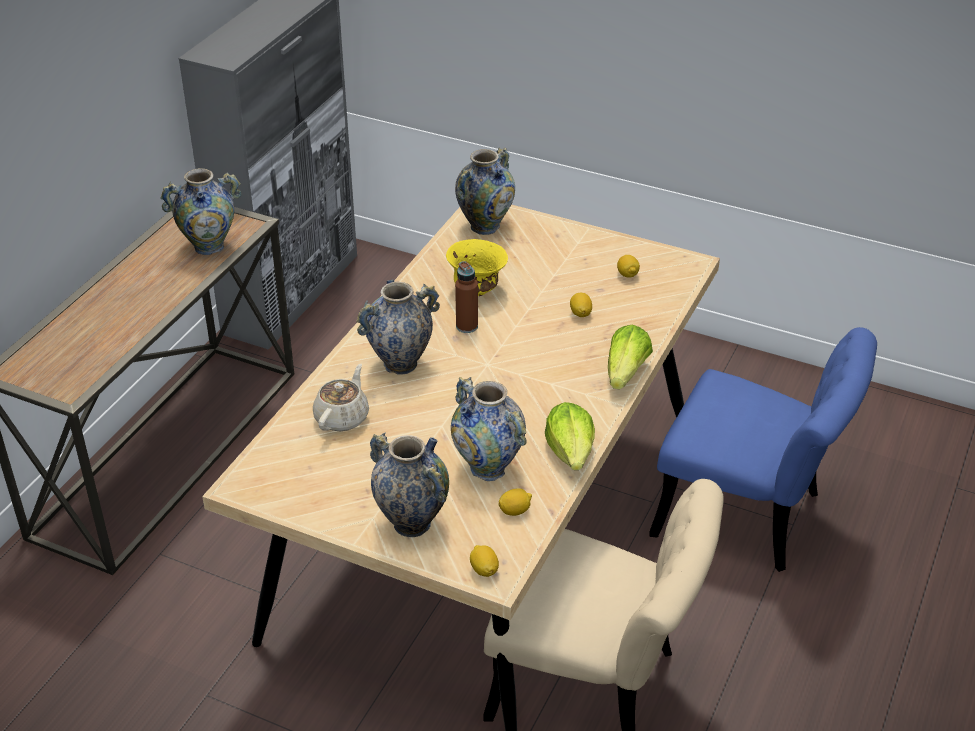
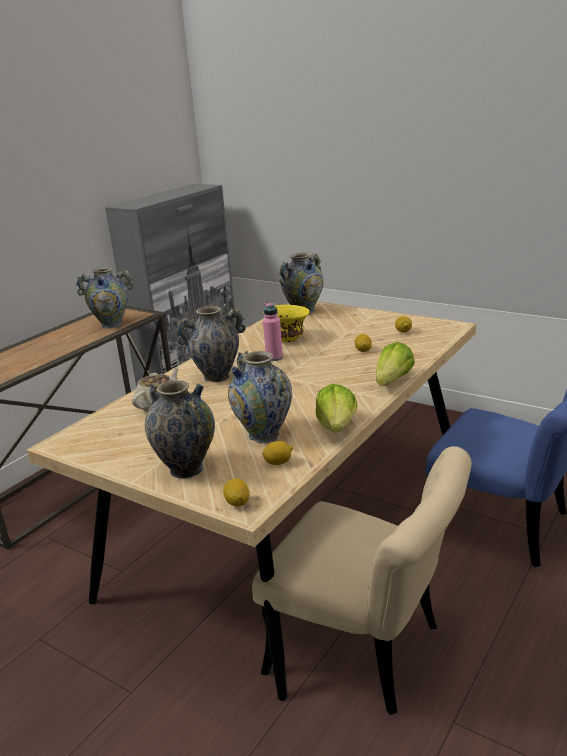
camera: 10 degrees right, 15 degrees down
(467, 326) = (274, 357): brown bottle -> pink bottle

